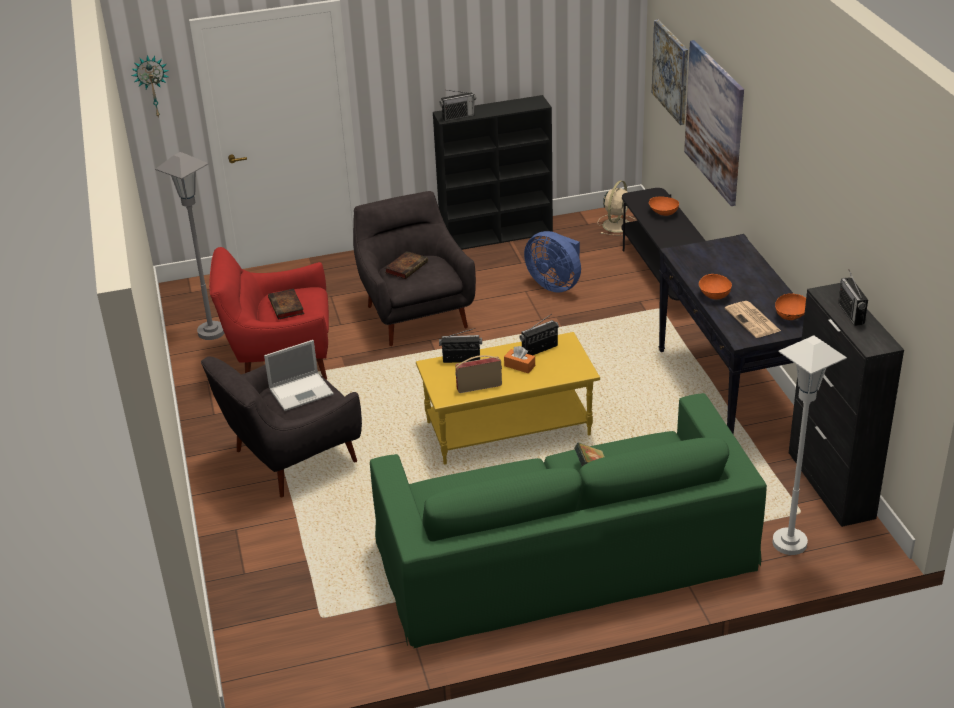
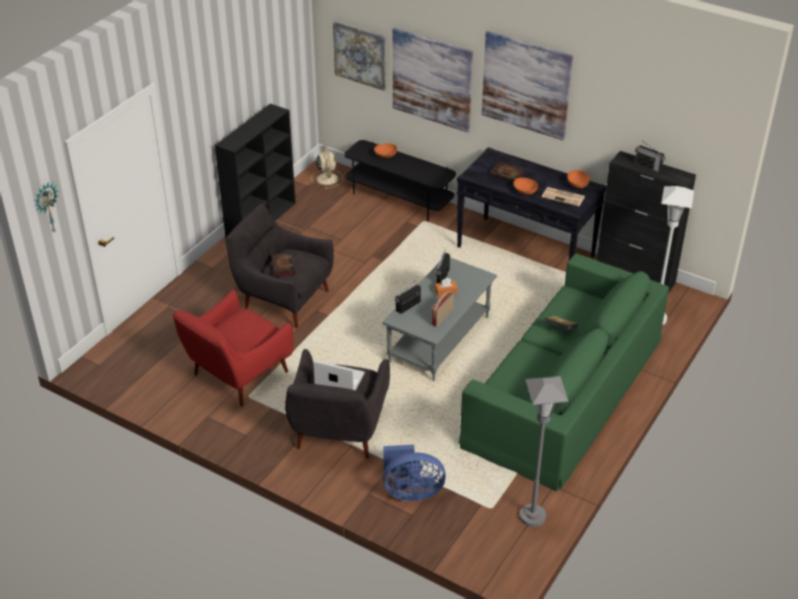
camera: 45 degrees left, 5 degrees up
(211, 332) = (159, 384): grey floor lamp -> grey floor lamp (532, 516)
(287, 307) = (244, 332): book -> book (508, 173)
(302, 391) = (338, 379): laptop -> laptop turned 90 degrees counterclockwise
(458, 116) = (238, 141): radio -> none
(508, 430) = (440, 340): yellow coffee table -> grey coffee table
(555, 284) = (343, 235): blue fan -> blue fan (411, 491)
(779, 153) = (526, 85): none -> picture

